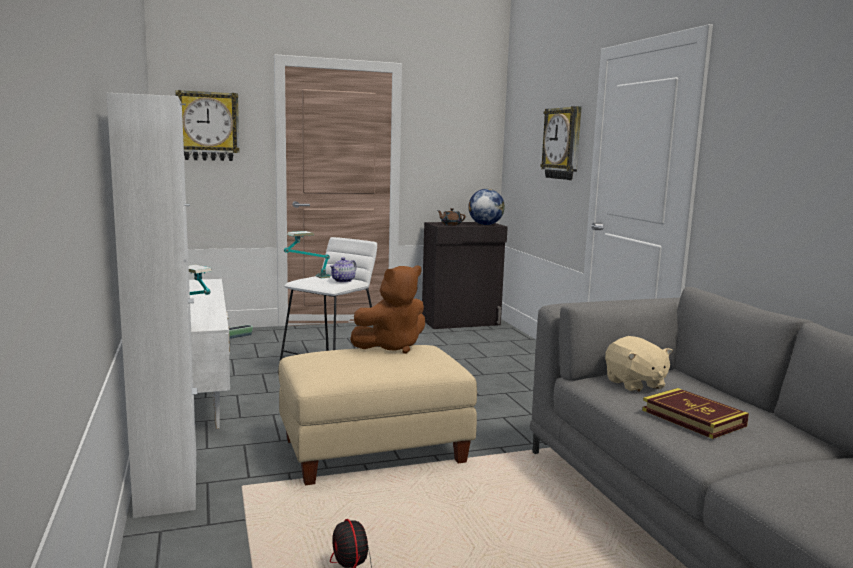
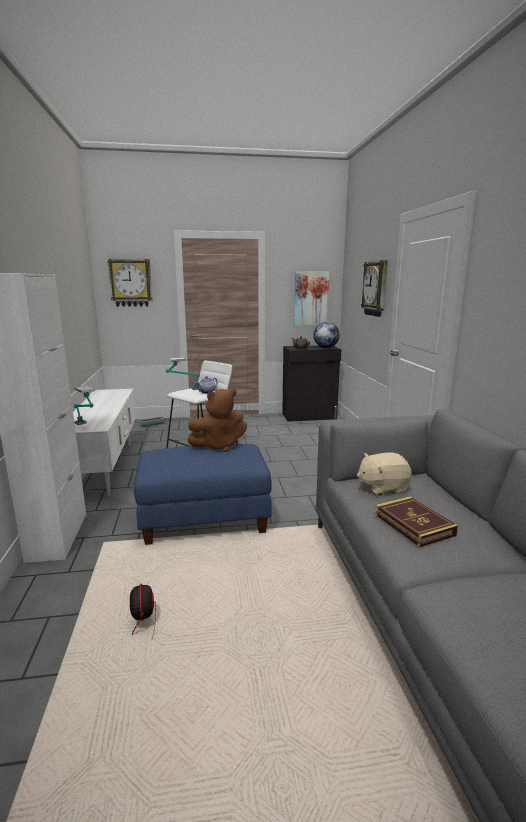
camera: 10 degrees right, 5 degrees up
(373, 452) = (204, 519): beige ottoman -> blue ottoman
(462, 157) = (311, 298): none -> picture
(634, 384) = (382, 487): beige plush toy -> beige plush toy turned 90 degrees clockwise

